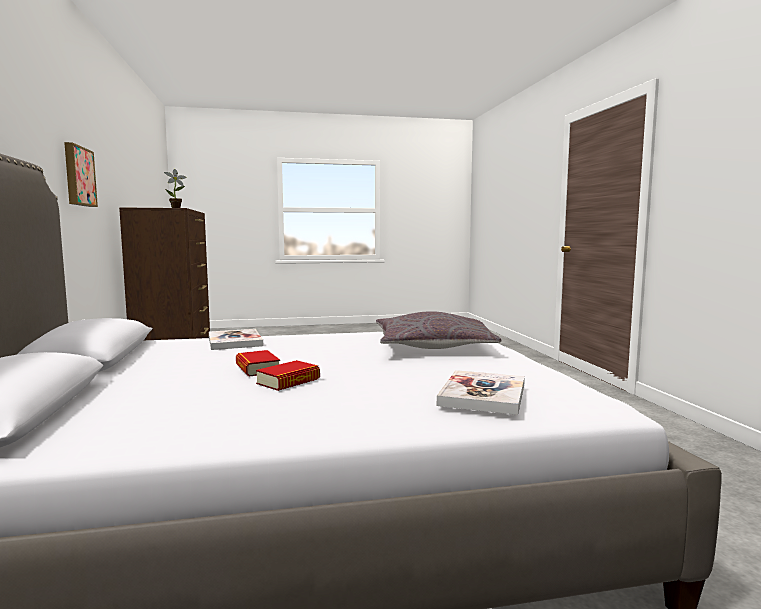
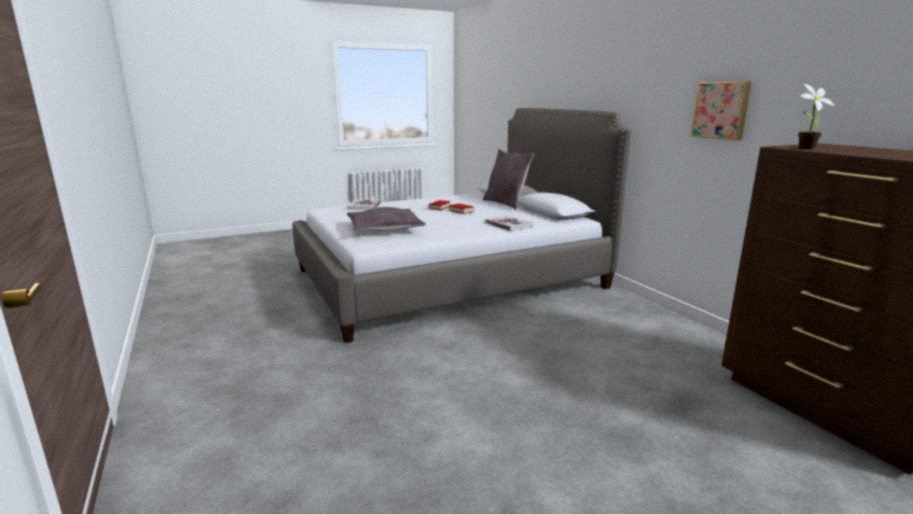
camera: 165 degrees right, 10 degrees up
(98, 387) = (506, 203): none -> grey pillow

